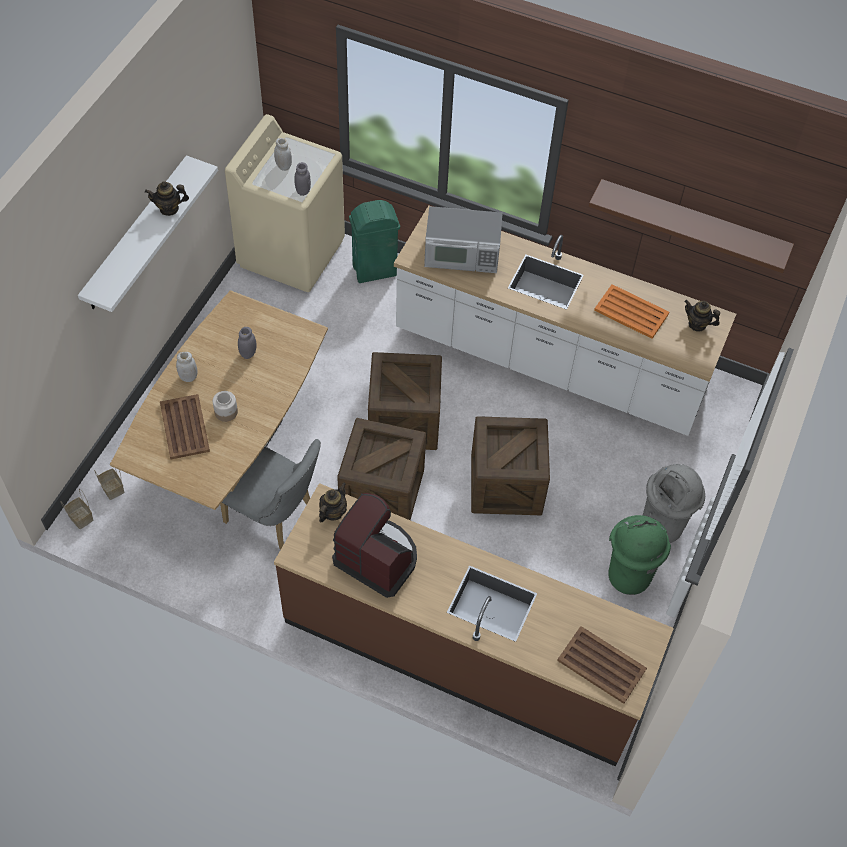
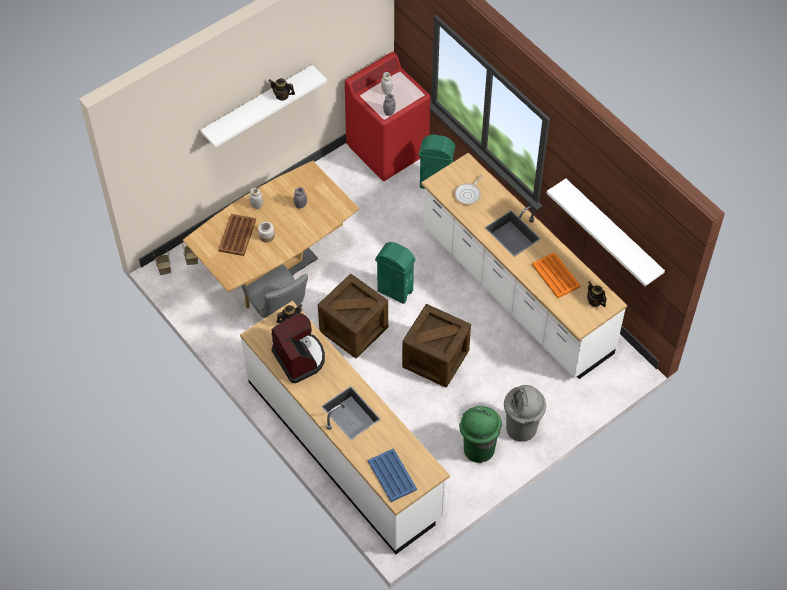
camera: 30 degrees right, 0 degrees up
(292, 252) = (388, 149): beige washing machine -> red washing machine
(404, 420) = (395, 290): crate -> green trash can
(462, 255) = (468, 194): microwave -> frying pan
(463, 653) = (344, 448): brown counter -> white counter
(601, 664) = (392, 475): brown tray -> blue tray
(692, 222) = (613, 230): brown shelf -> white shelf

